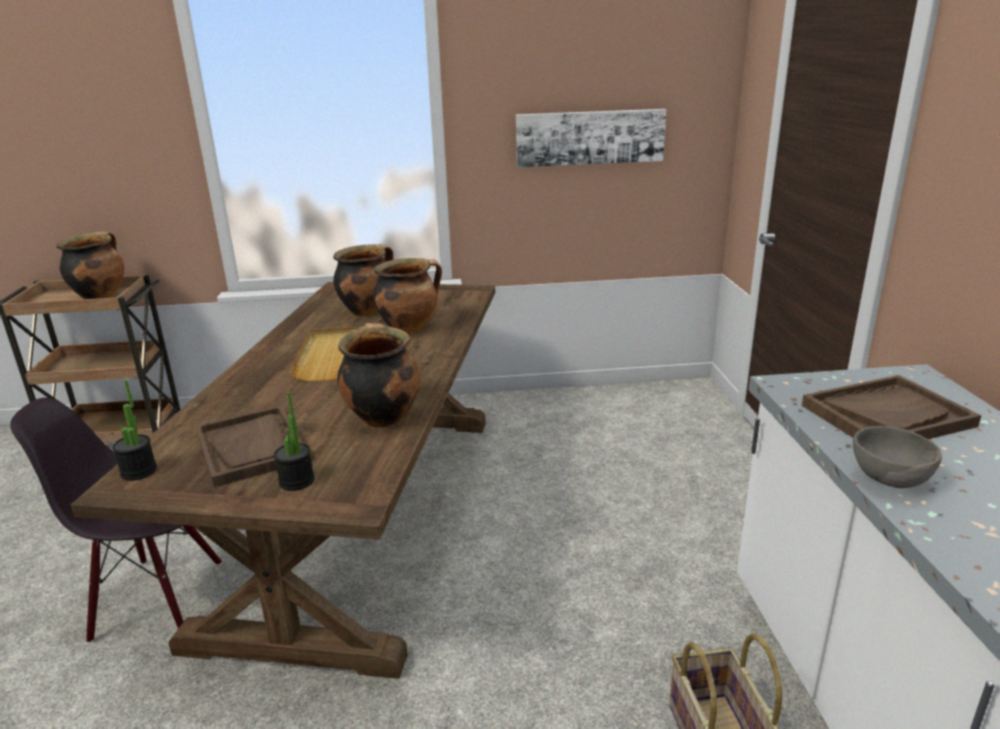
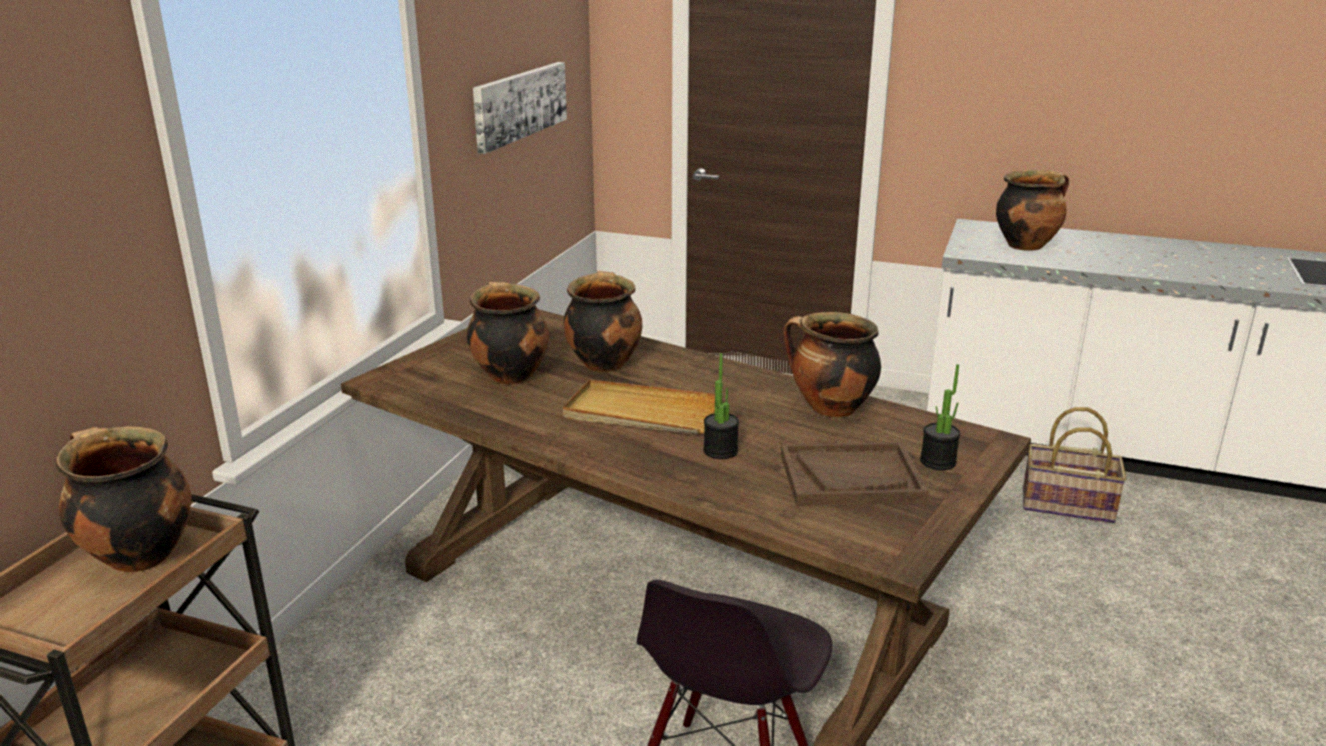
camera: 65 degrees left, 0 degrees up
(139, 471) = (866, 544): potted plant -> potted plant (720, 451)
(887, 415) = (1026, 245): brown tray -> cooking pot
(889, 480) = (1106, 266): grey bowl -> none

